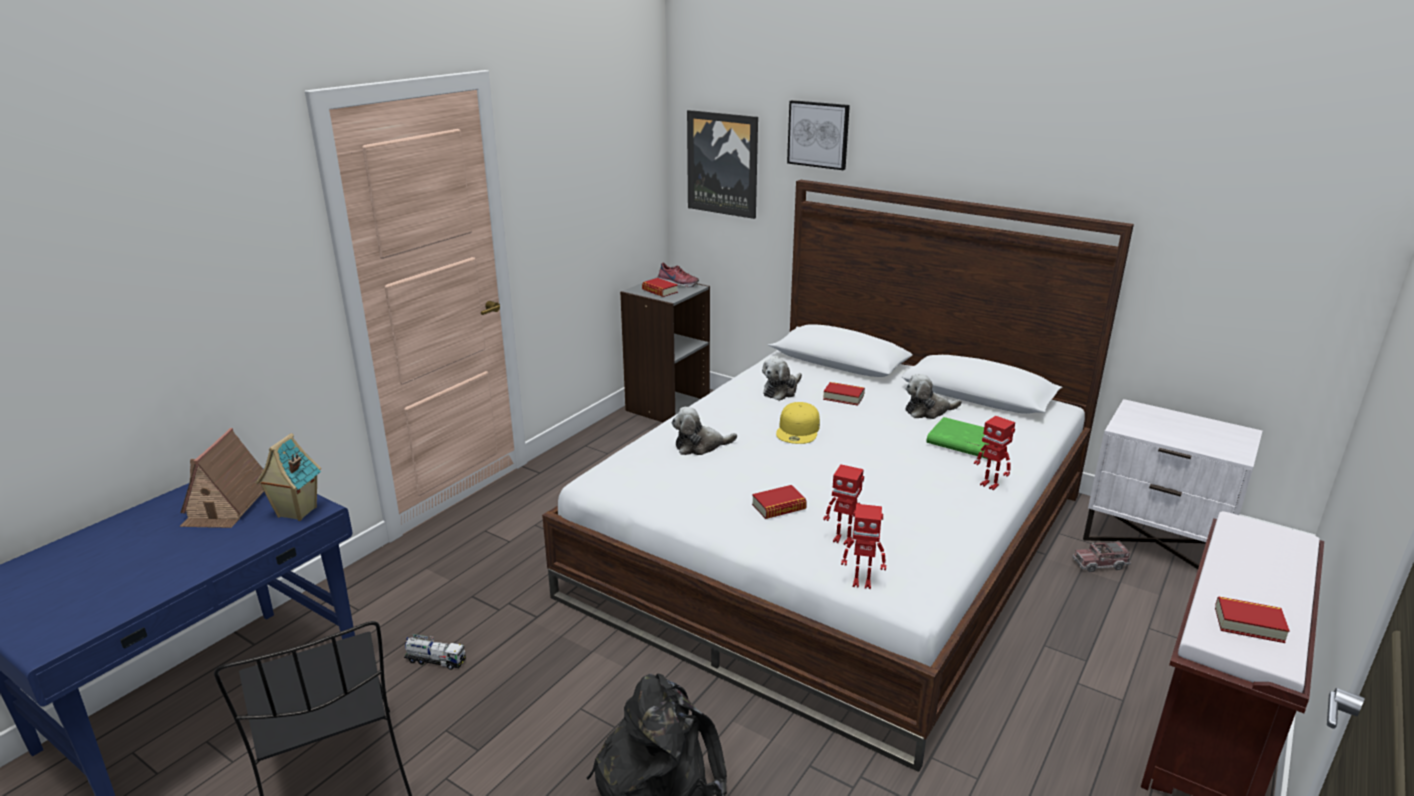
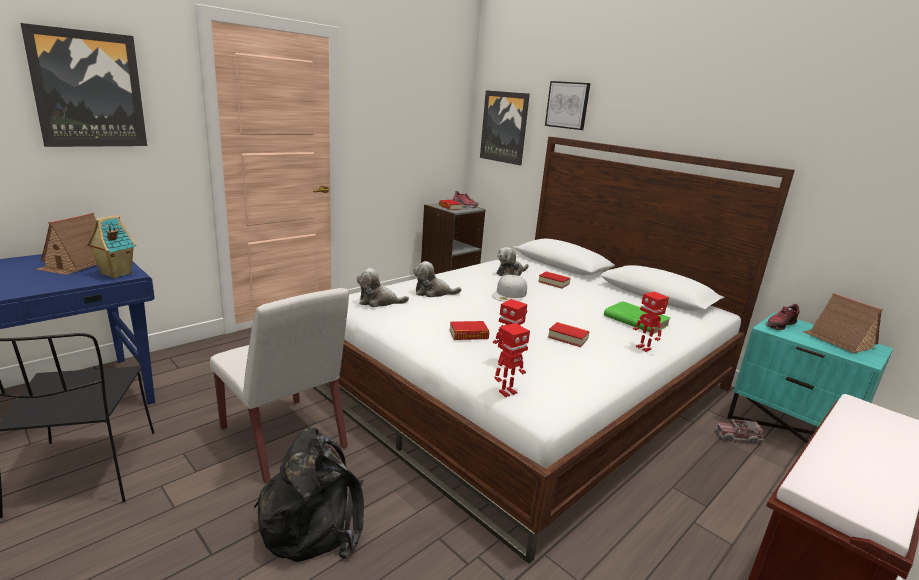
camera: 10 degrees right, 5 degrees down
(188, 252) = (88, 89): none -> picture
(435, 661) = (206, 407): toy truck -> none
(563, 683) = (284, 439): none -> white chair
(798, 430) = (509, 294): yellow cap -> white cap
(862, 583) = (507, 392): toy robot -> toy robot turned 60 degrees counterclockwise
(928, 411) = (614, 299): plush toy -> plush toy (378, 302)
(1134, 418) = (780, 324): none -> shoe
(1156, 540) = (790, 429): white nightstand -> turquoise nightstand
(1202, 431) = (838, 340): none -> toy house
(1248, 624) = (854, 483): book -> book (568, 338)

